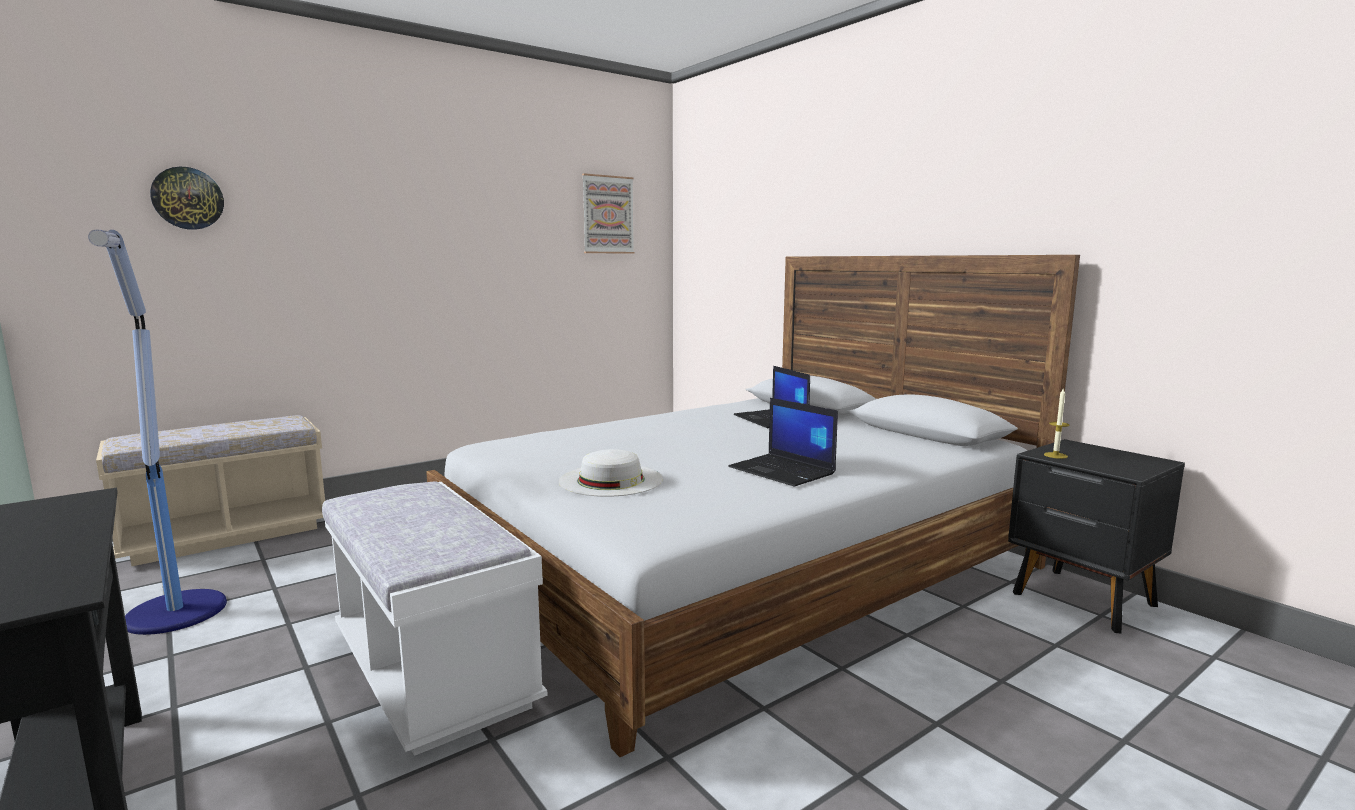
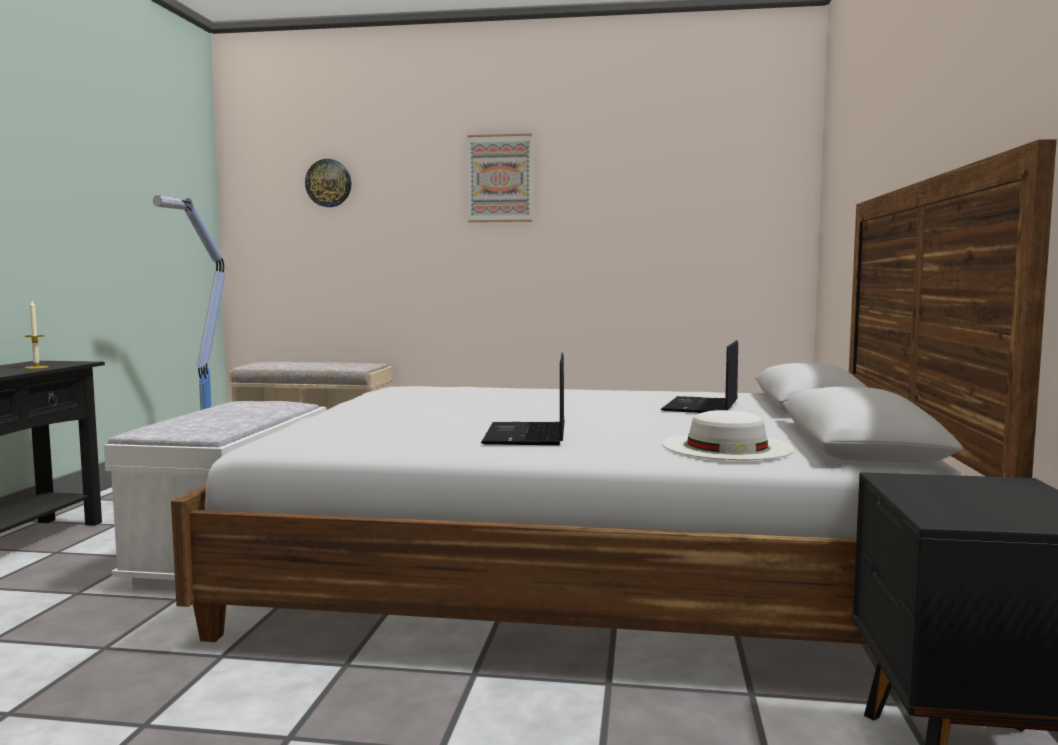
camera: 45 degrees right, 5 degrees down
(608, 215) = (720, 174): picture -> picture (500, 178)
(611, 480) = (375, 414): white hat -> white hat (727, 446)
(1055, 455) = (912, 483): candle -> candle (36, 367)

